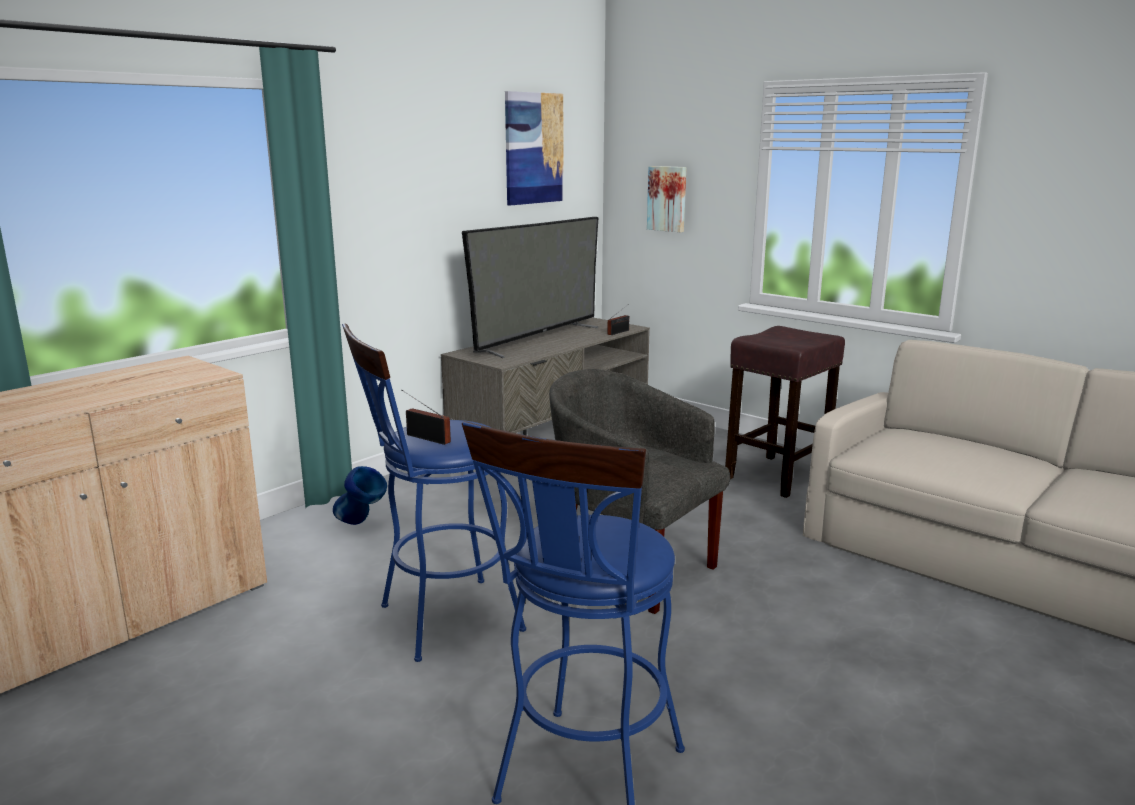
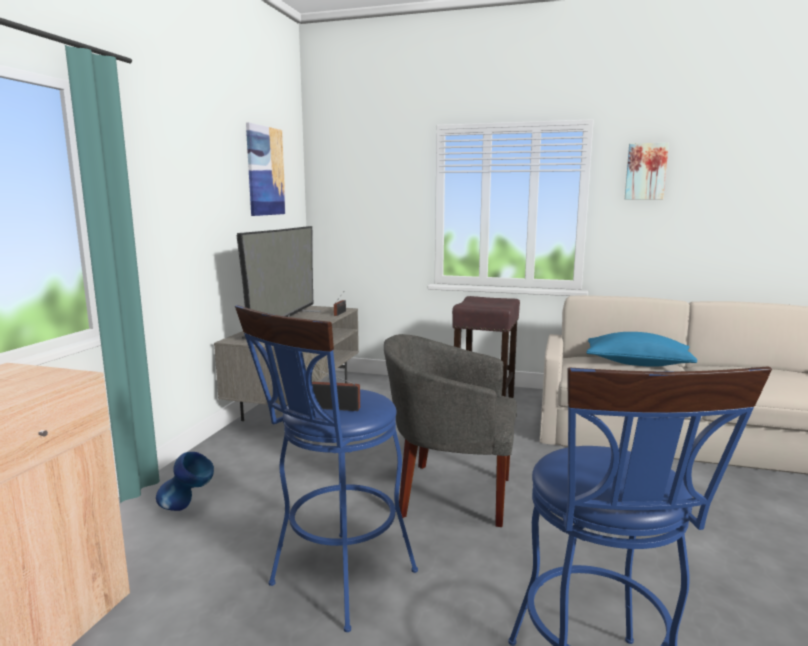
camera: 25 degrees left, 5 degrees down
(667, 198) = (363, 211): picture -> picture (645, 171)
(974, 451) = (637, 364): none -> blue pillow

